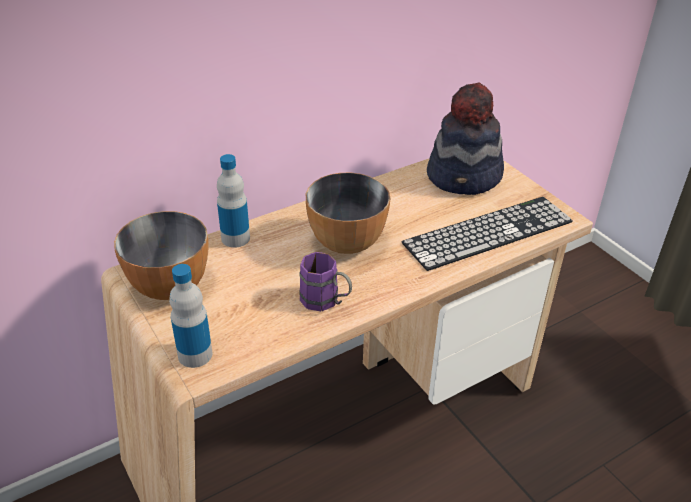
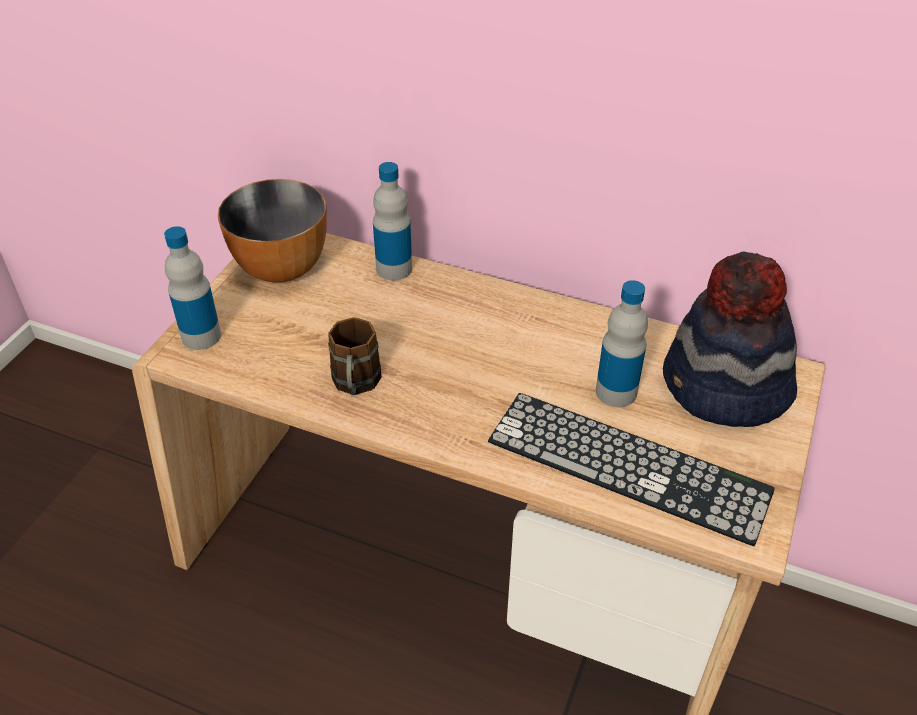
camera: 55 degrees right, 5 degrees up
(326, 302) = (355, 385): purple mug -> brown mug
(346, 242) = (473, 350): bowl -> none
(433, 209) = (616, 392): none -> bottle

